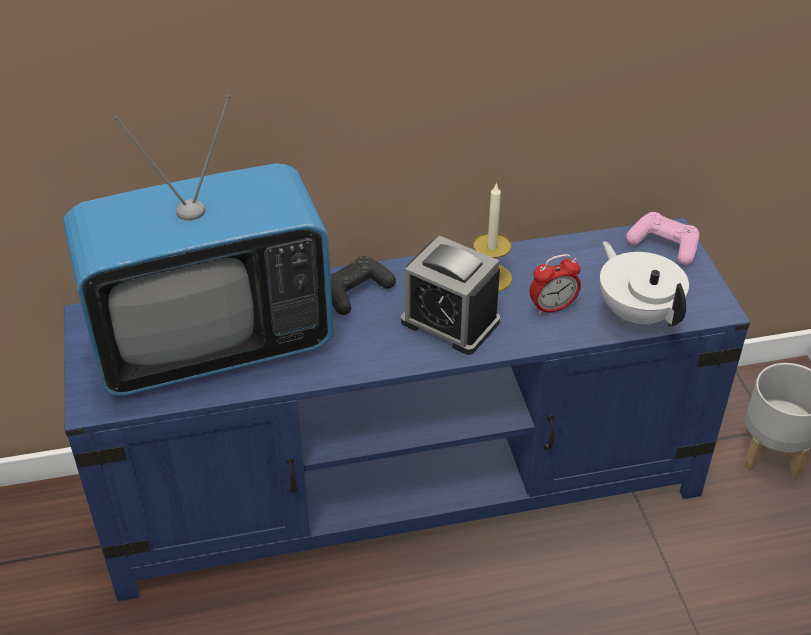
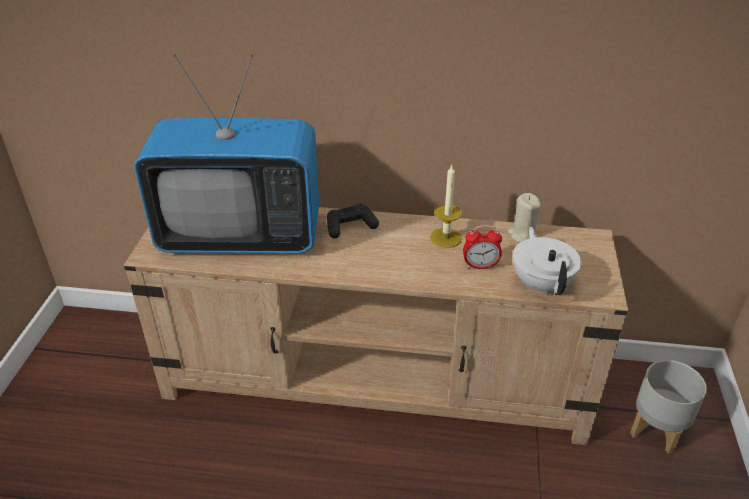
camera: 20 degrees right, 5 degrees down
(407, 487) = (376, 380): blue tv stand -> beige tv stand
(450, 322) = (402, 258): alarm clock -> none
(583, 251) = (522, 235): none -> beige candle
(664, 245) = (585, 244): pink game controller -> none

